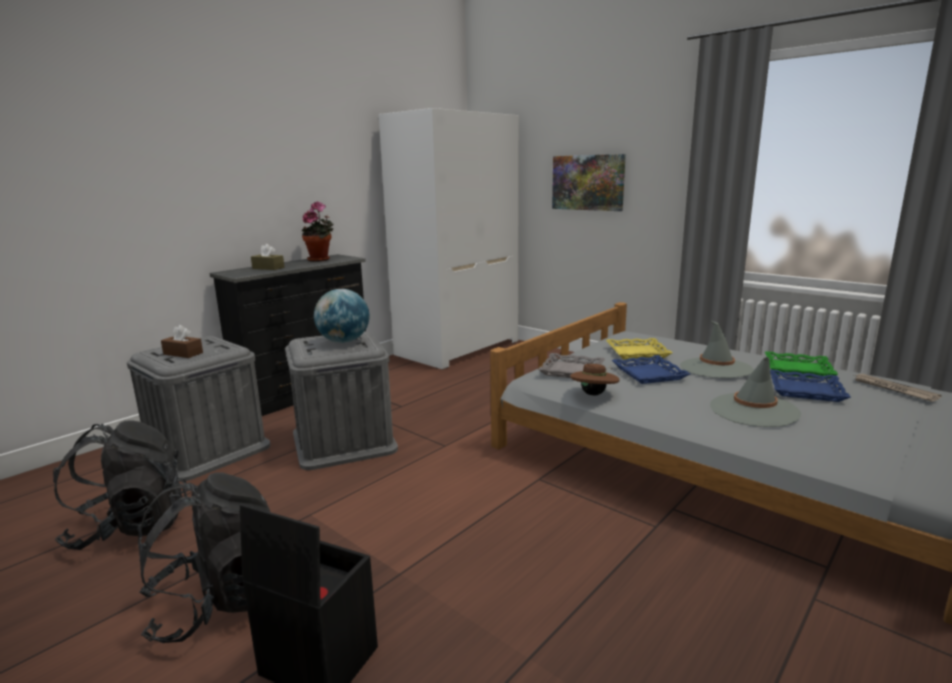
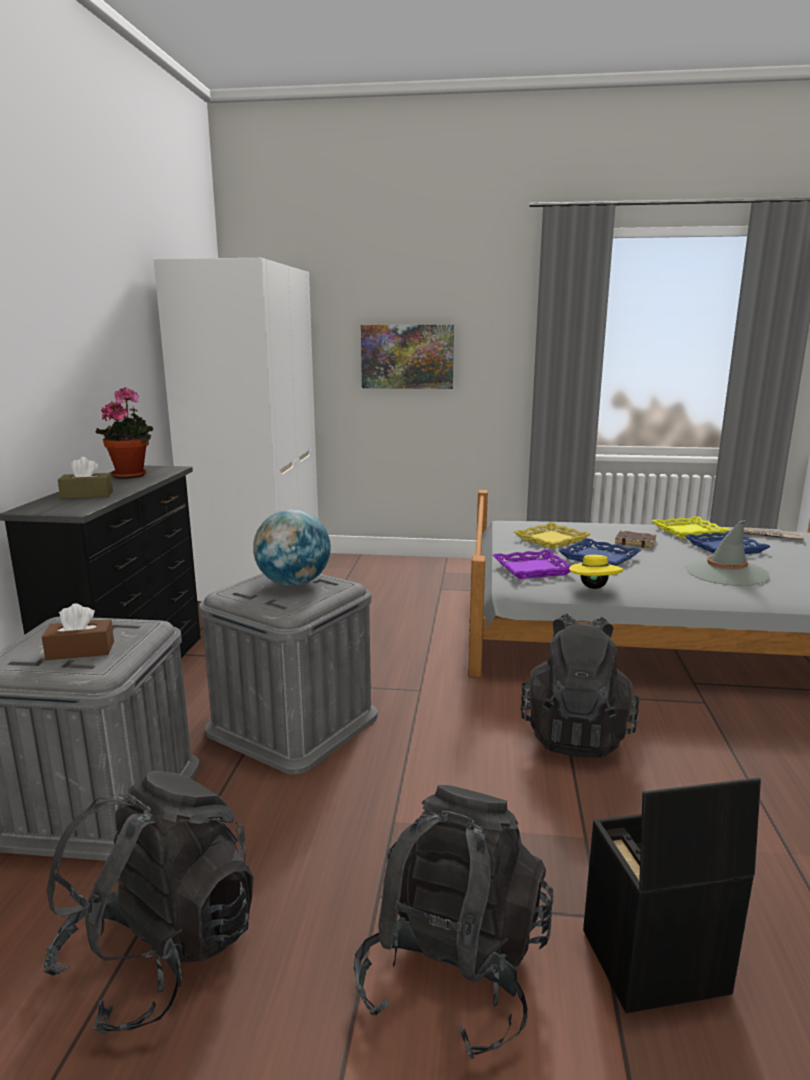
camera: 35 degrees left, 0 degrees up
(504, 509) = (575, 734): none -> black backpack
(572, 371) = (532, 569): grey tray -> purple tray
(594, 394) = (594, 587): brown hat -> yellow hat
(715, 368) = (635, 542): grey hat -> brown book
(798, 369) = (688, 531): green tray -> yellow tray

